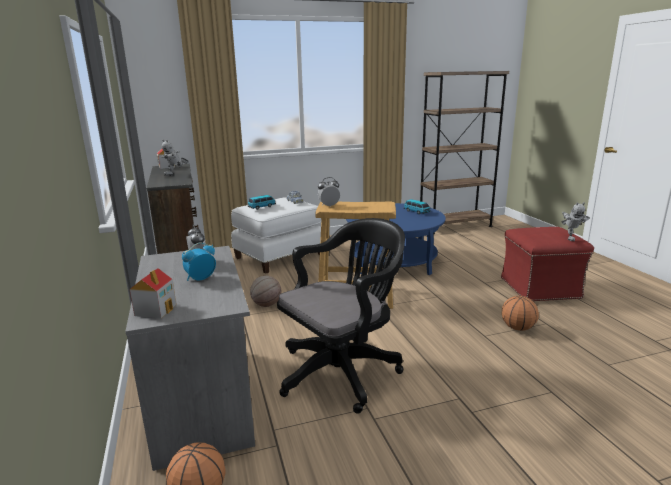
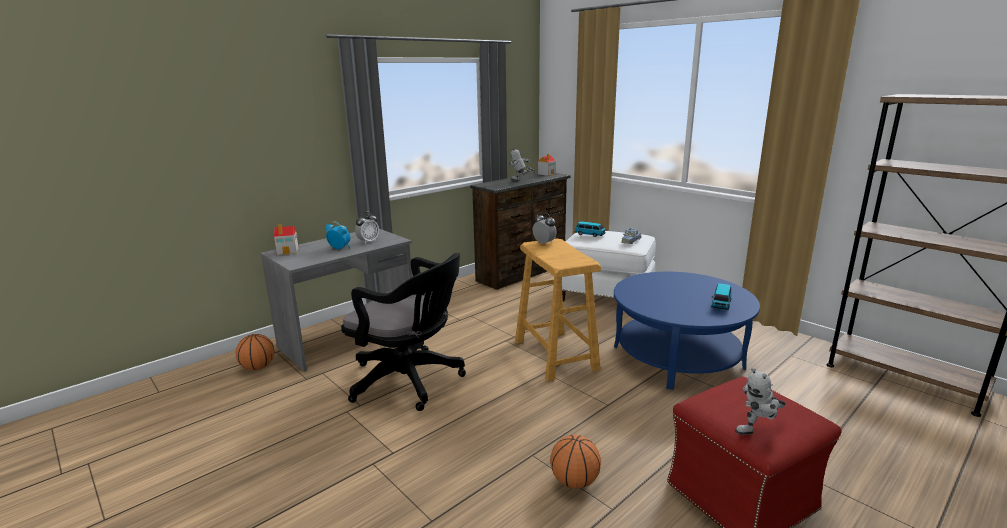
camera: 65 degrees right, 0 degrees up
(266, 304) = (498, 319): basketball -> none

